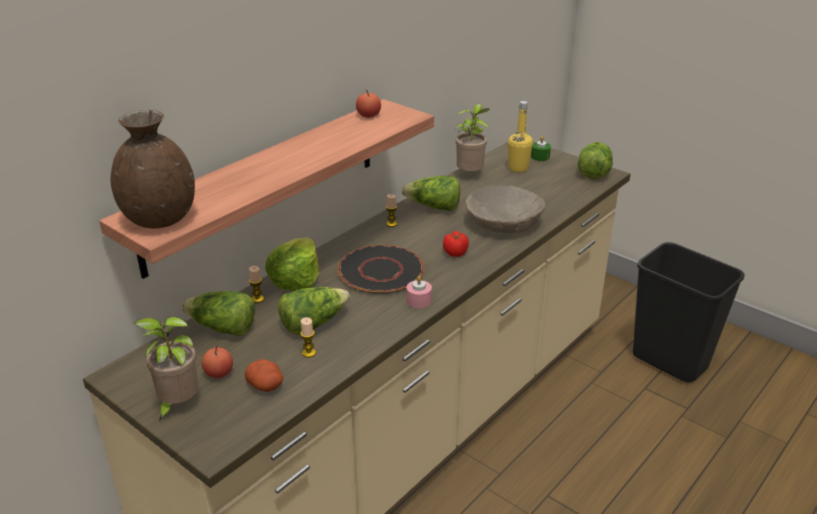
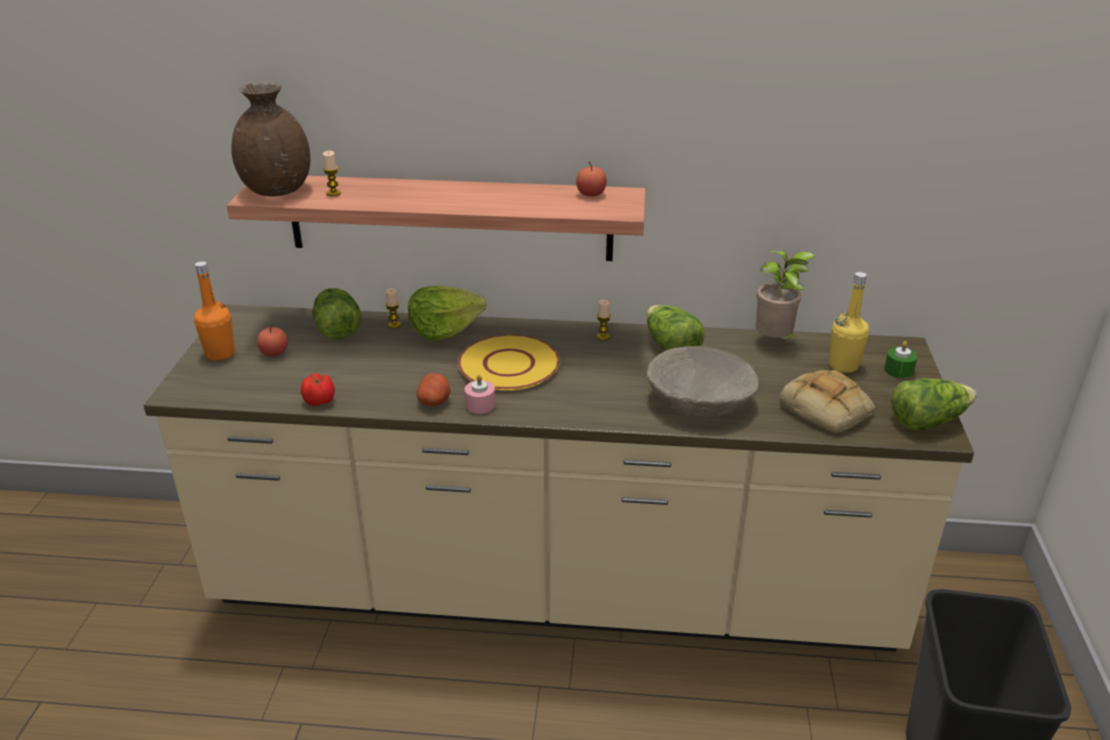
camera: 55 degrees right, 0 degrees up
(177, 405) = (220, 354): potted plant -> orange bottle
(266, 385) = (275, 380): potato -> potato (434, 401)
(309, 353) = (338, 381): candle -> candle (333, 193)
(313, 323) = (384, 365): lettuce -> none
(380, 271) = (509, 364): black plate -> yellow plate
(456, 253) = (595, 393): tomato -> tomato (320, 401)
(555, 191) = (828, 409): none -> bread

